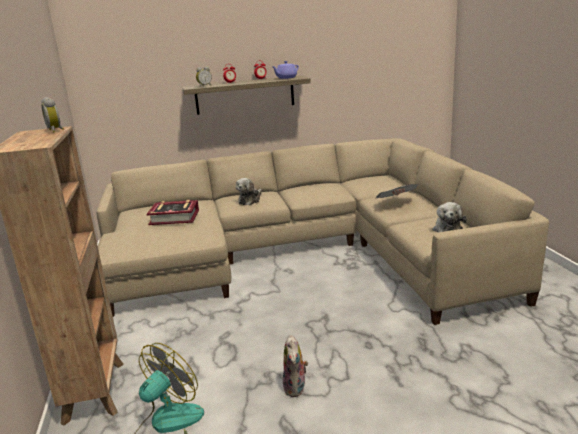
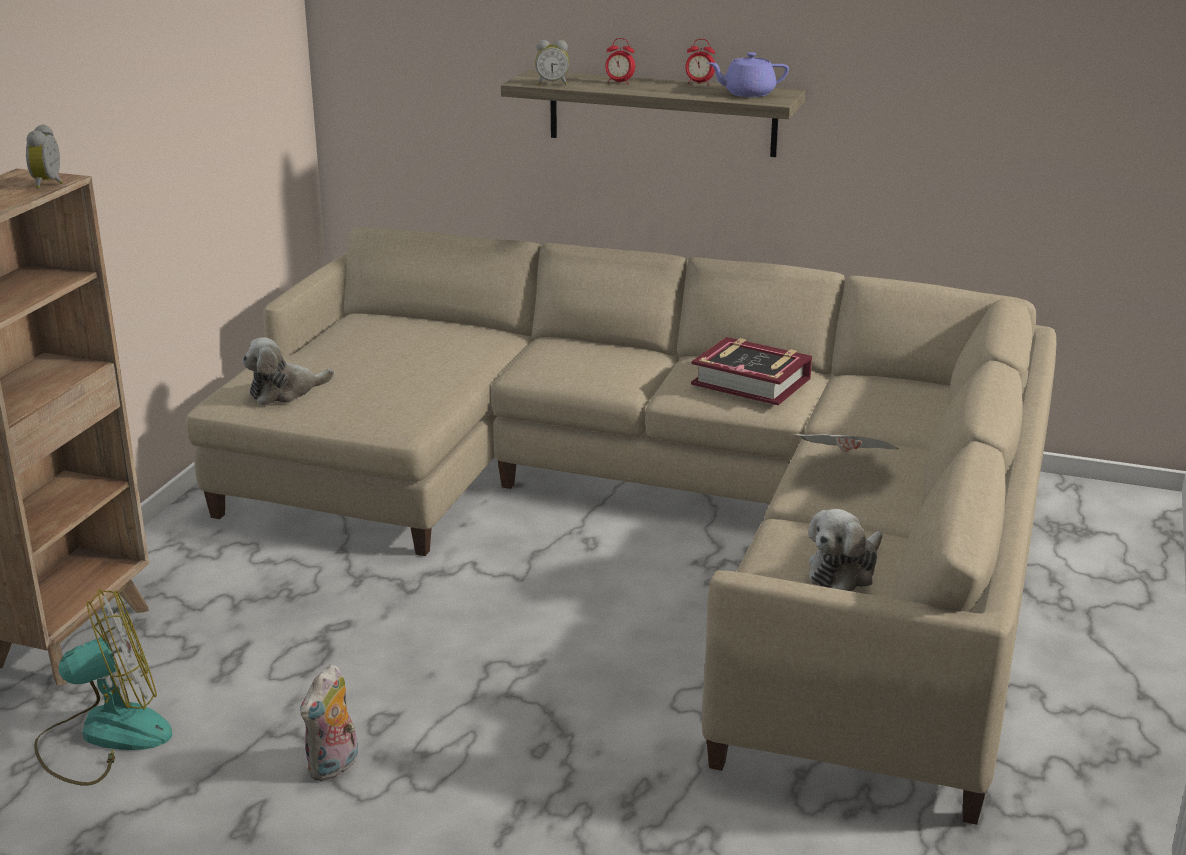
camera: 30 degrees right, 5 degrees up
(174, 217) = (399, 359): book -> book (751, 381)
(250, 200) = (581, 362): plush toy -> plush toy (285, 392)

